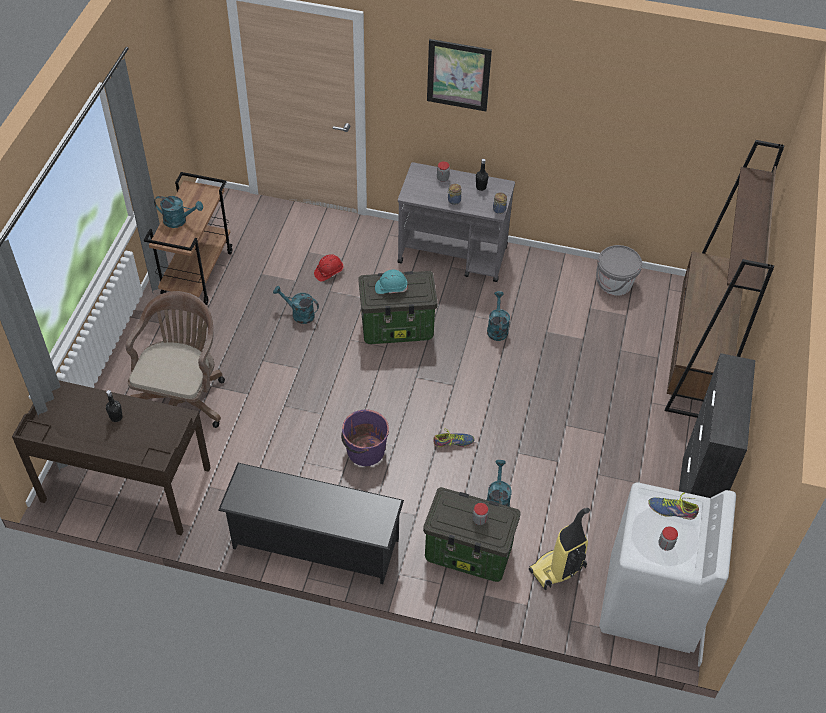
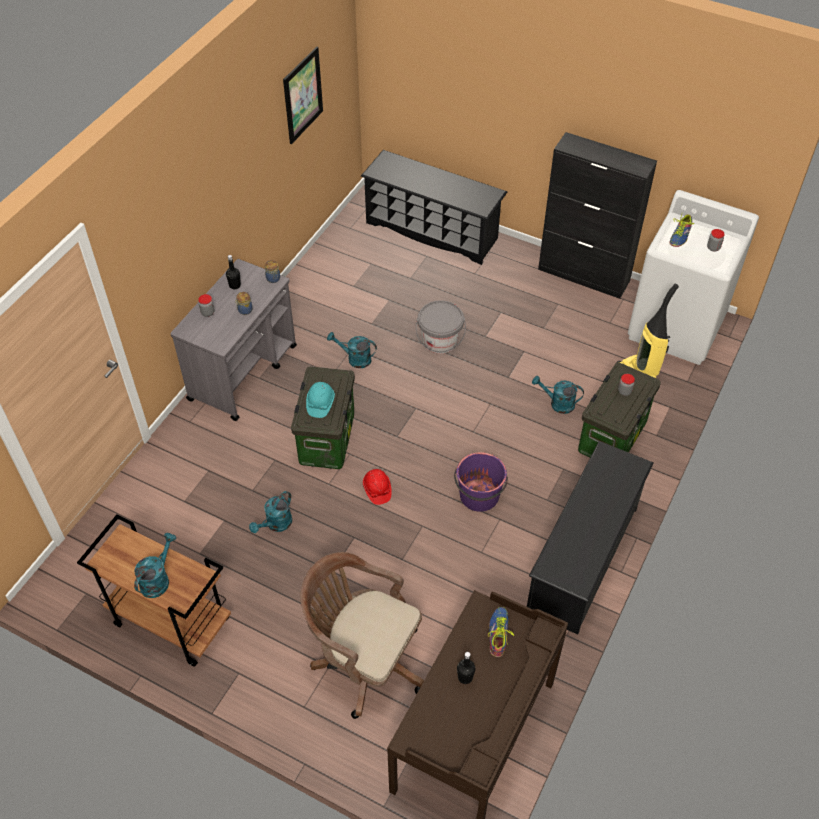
camera: 75 degrees left, 0 degrees up
(329, 272) = (223, 486): red hard hat -> red hard hat (377, 490)
(453, 442) = (485, 422): shoe -> shoe (498, 633)
(458, 75) = (170, 203): picture -> picture (302, 95)
(615, 283) = (329, 261): grey bucket -> grey bucket (440, 340)
(697, 356) = (432, 231): brown bookcase -> black shoe rack

